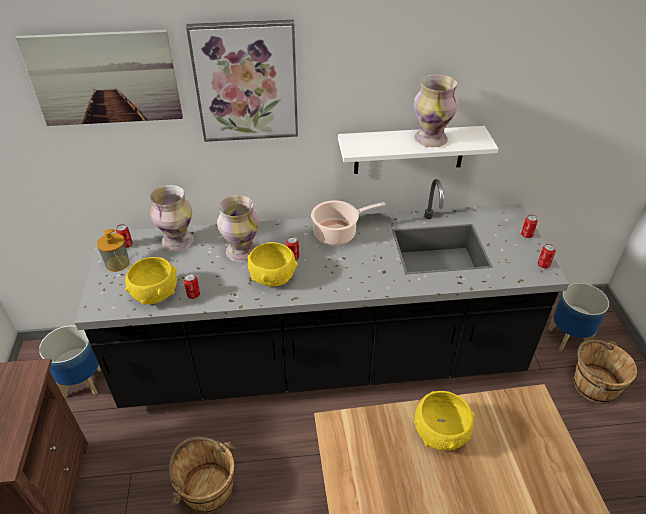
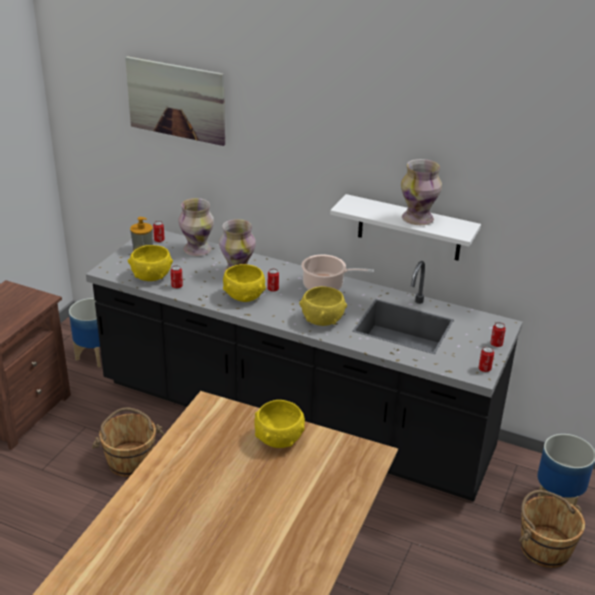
camera: 30 degrees right, 10 degrees down
(246, 82) = (275, 128): picture -> none
(369, 273) = (322, 320): none -> yellow bowl

